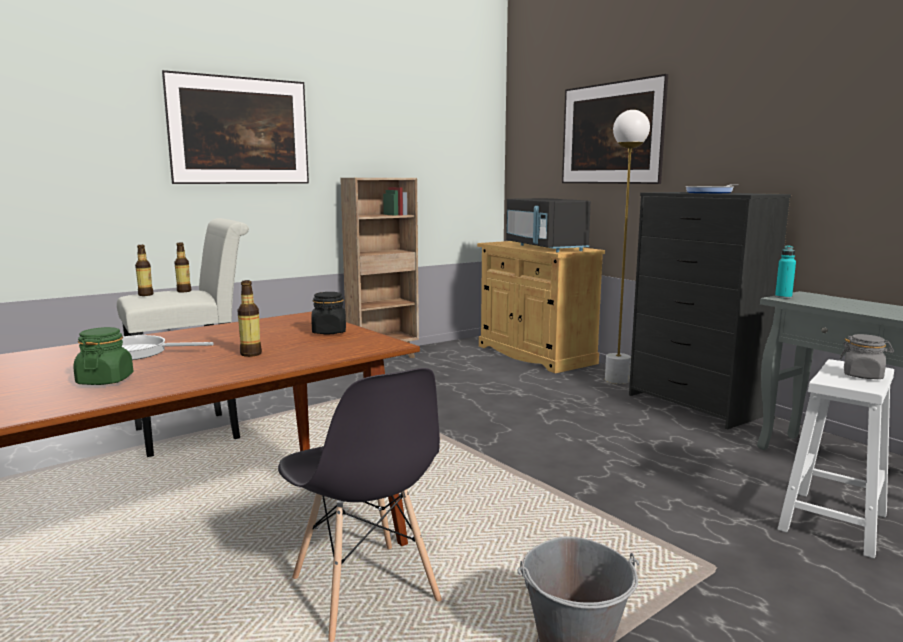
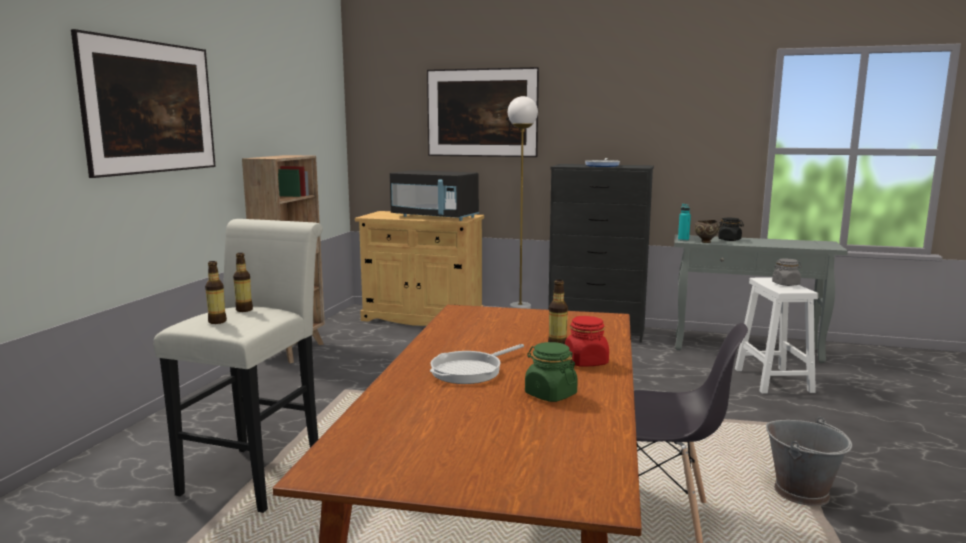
camera: 40 degrees left, 0 degrees up
(221, 369) = (586, 362): none -> red jar
(329, 332) = (535, 318): black jar -> black jar (729, 240)
(809, 303) = (705, 242): none -> brown bowl

